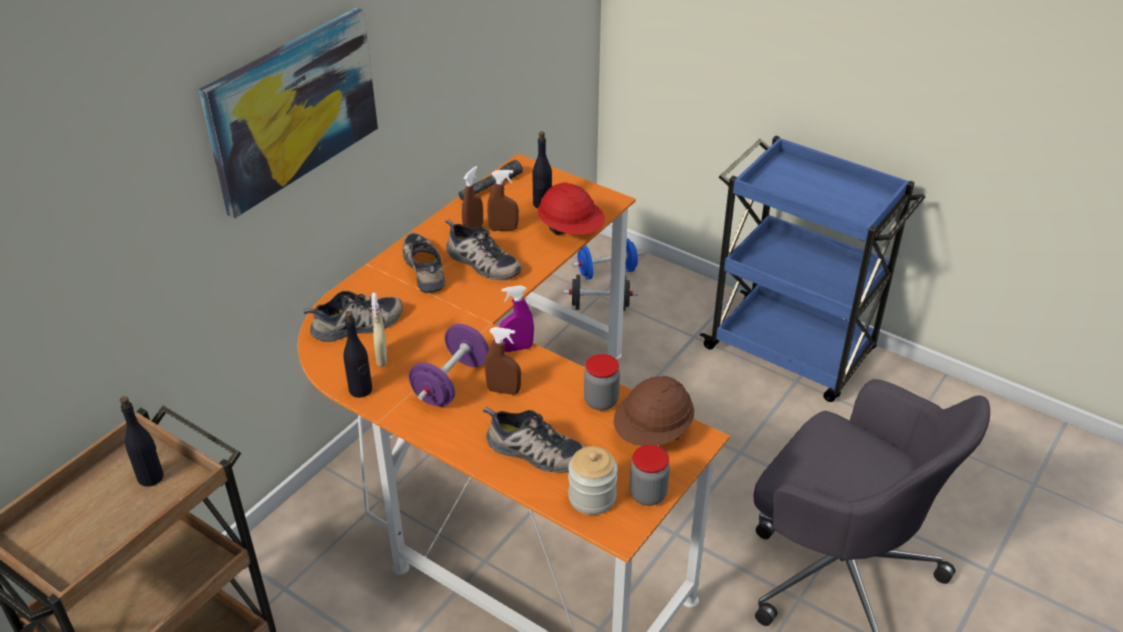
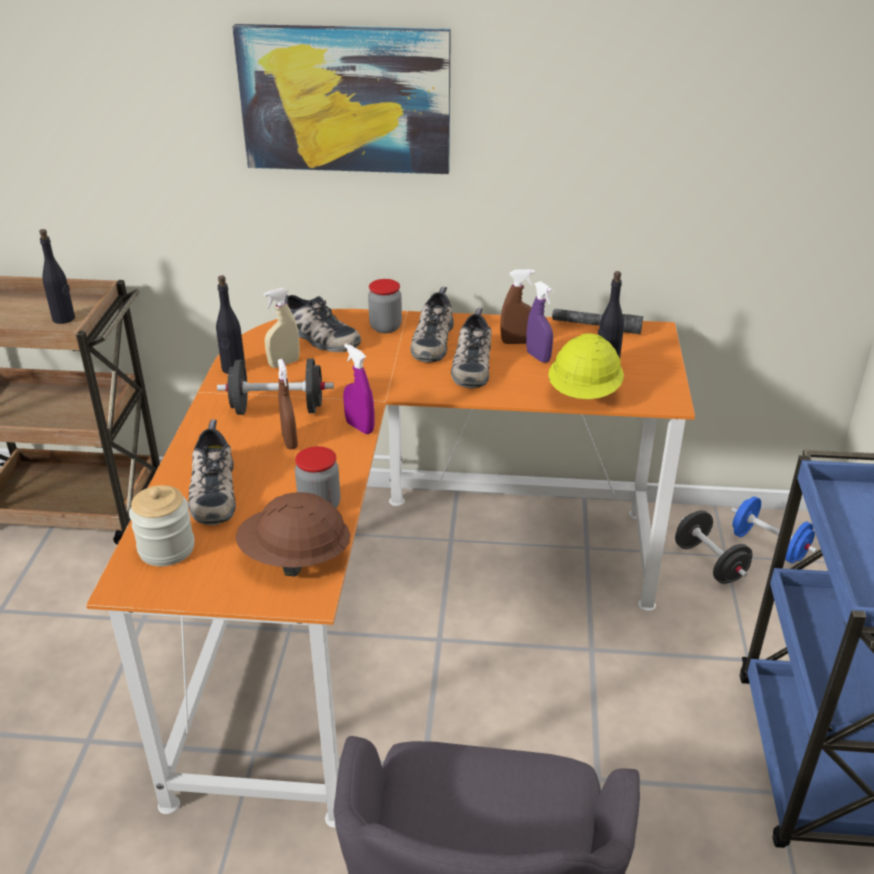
camera: 60 degrees right, 5 degrees down
(426, 268) = (431, 339): shoe -> shoe turned 150 degrees clockwise
(451, 383) = (278, 409): purple dumbbell -> black dumbbell
(503, 229) = (538, 357): brown spray bottle -> purple spray bottle
(571, 230) = (584, 395): red hard hat -> yellow hard hat
(648, 494) = (192, 587): jar -> jar (385, 327)

